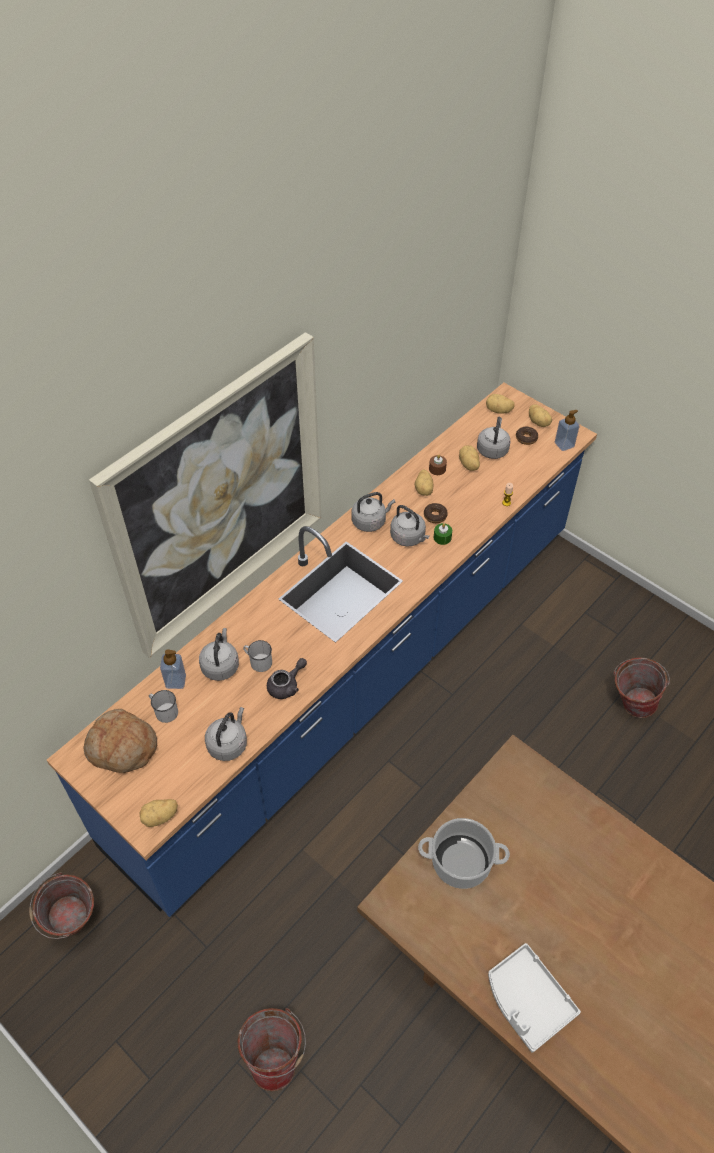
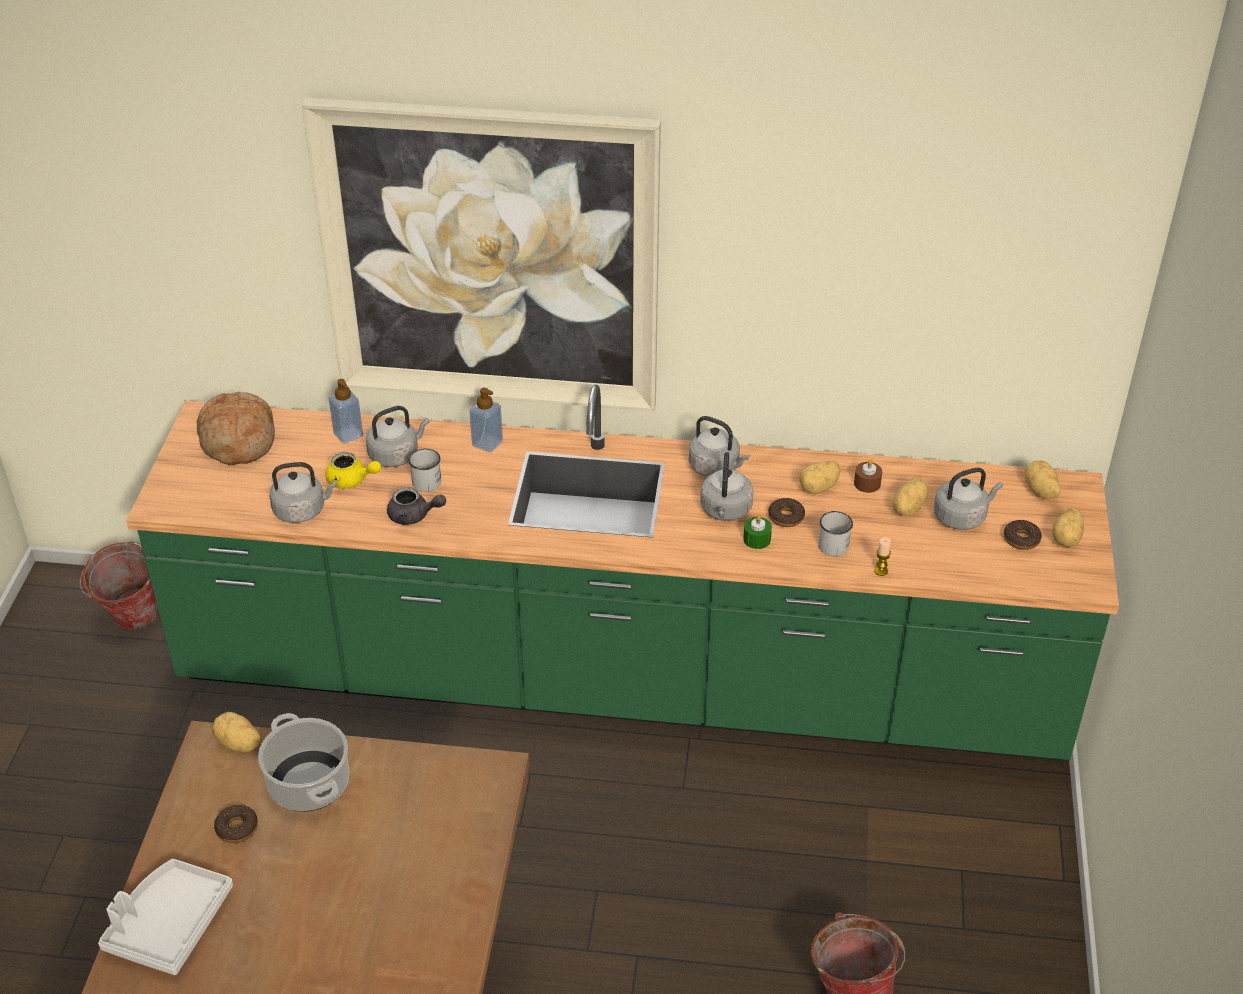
camera: 55 degrees right, 10 degrees down
(160, 817) = (177, 508): potato -> potato (239, 744)
(164, 711) = (304, 445): white mug -> white mug (833, 542)
(223, 702) = (351, 480): none -> yellow teapot
(276, 1056) = (88, 866): bucket -> none
(357, 678) = (621, 682): blue counter -> green counter
(471, 922) = (237, 828): none -> donut
(564, 445) = (1055, 581): soap dispenser -> soap dispenser (487, 443)

